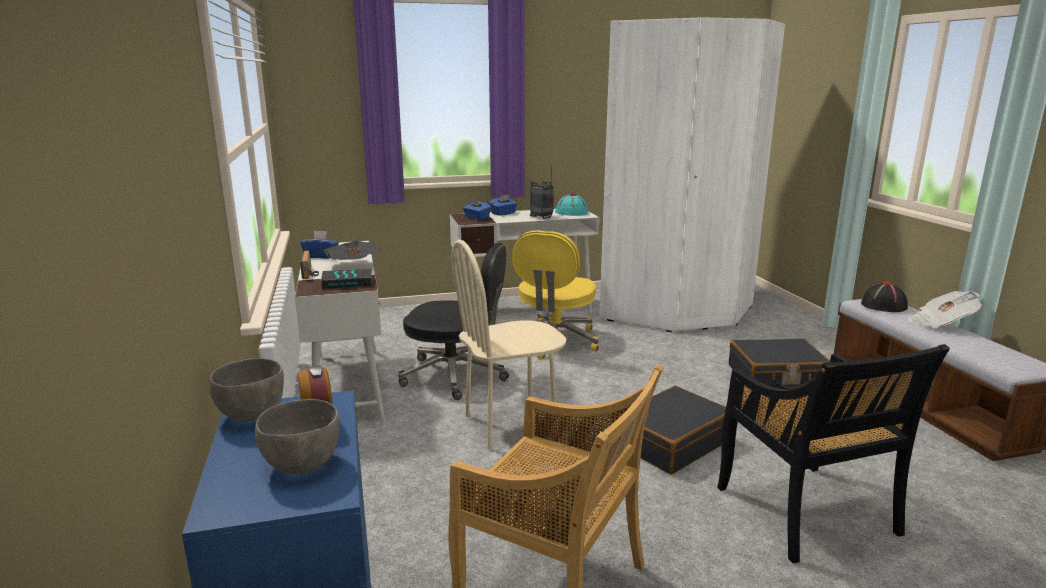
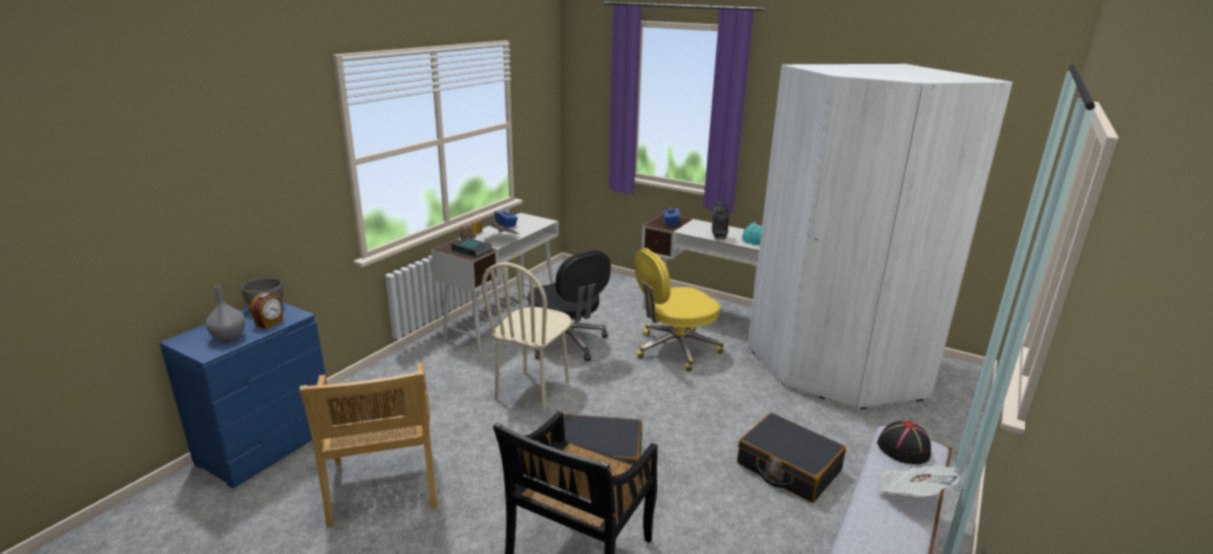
camera: 45 degrees right, 5 degrees up
(301, 465) = (228, 337): grey bowl -> grey vase
(503, 213) = (702, 224): blue tissue box -> none
(510, 425) = (533, 391): beige chair -> beige chair turned 90 degrees counterclockwise

